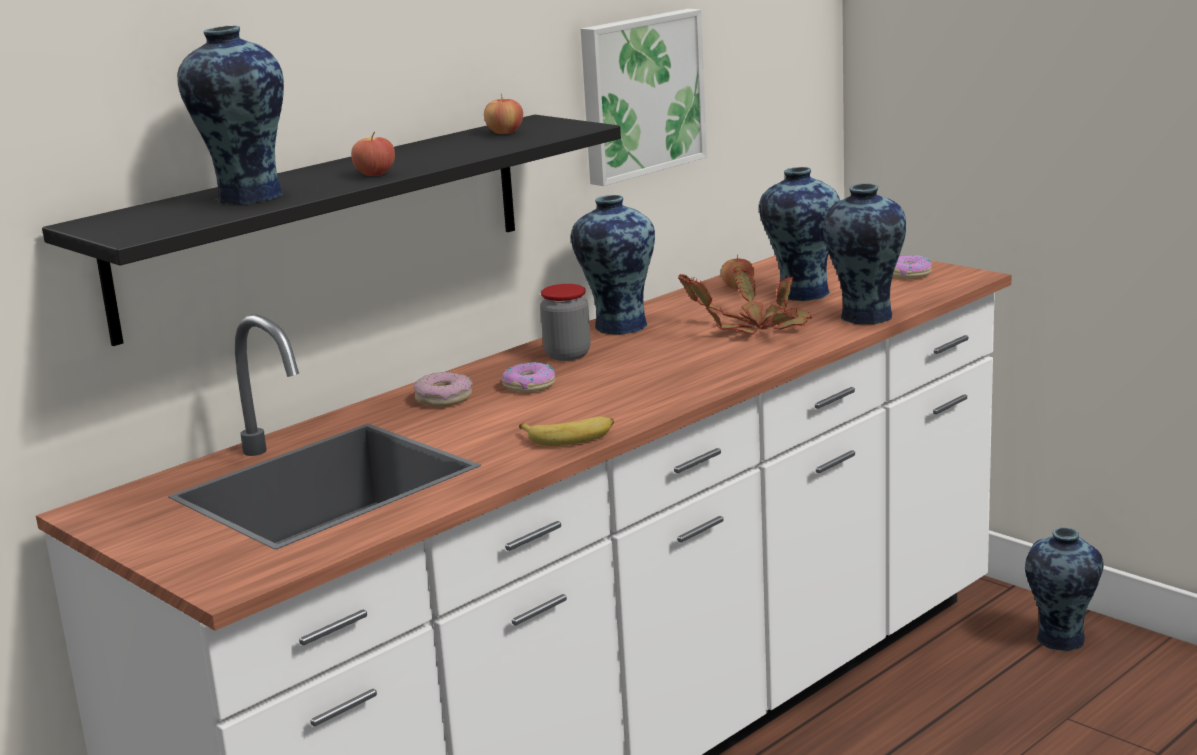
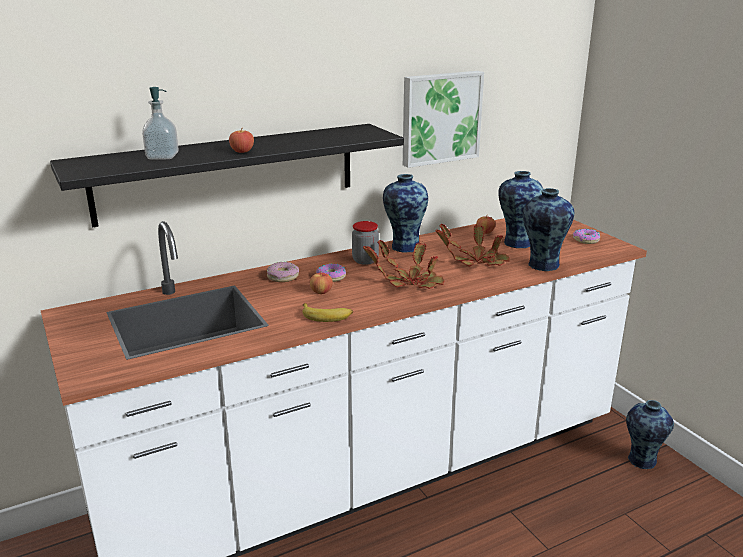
camera: 15 degrees right, 5 degrees up
(245, 197) = (162, 157): vase -> soap dispenser
(505, 132) = (339, 133): apple -> apple (321, 292)
(668, 371) = (410, 282): none -> potted plant

